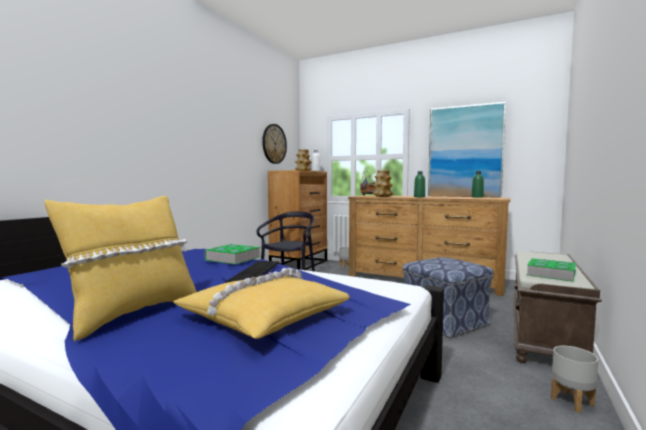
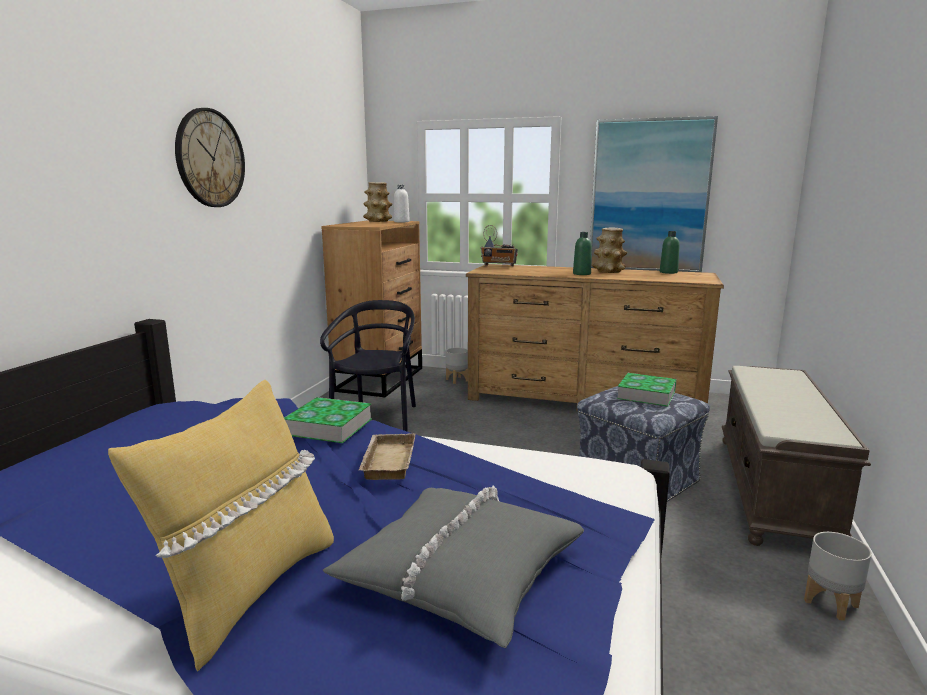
camera: 10 degrees left, 10 degrees up
(255, 271) = (386, 461): keyboard -> beige tray
(263, 316) = (460, 572): yellow pillow -> grey pillow
(274, 144) = (328, 175): wall clock -> wall clock (210, 158)
(382, 196) = (521, 272): vase -> vase (608, 271)
(551, 274) = (797, 418): book -> book (646, 394)

